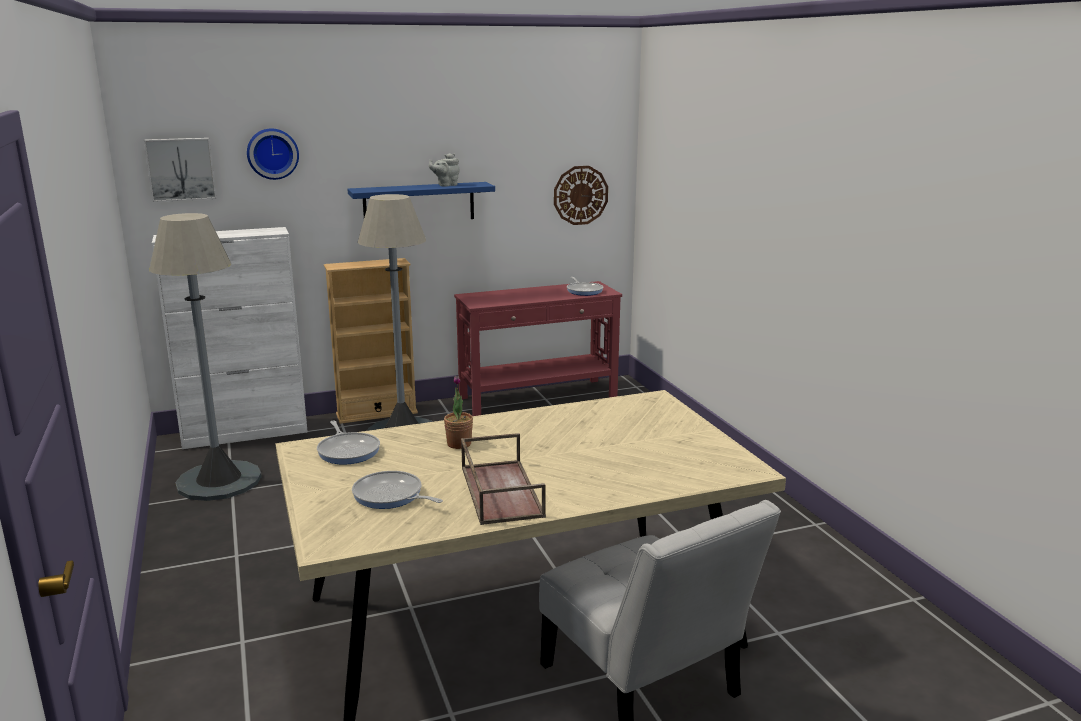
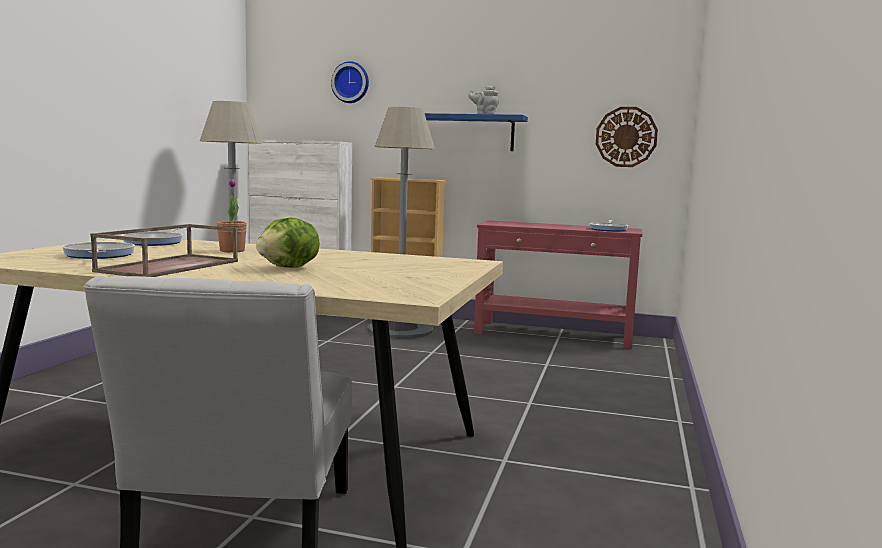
camera: 35 degrees right, 10 degrees down
(181, 169) = (287, 92): picture -> none
(581, 458) = (290, 268): none -> lettuce

